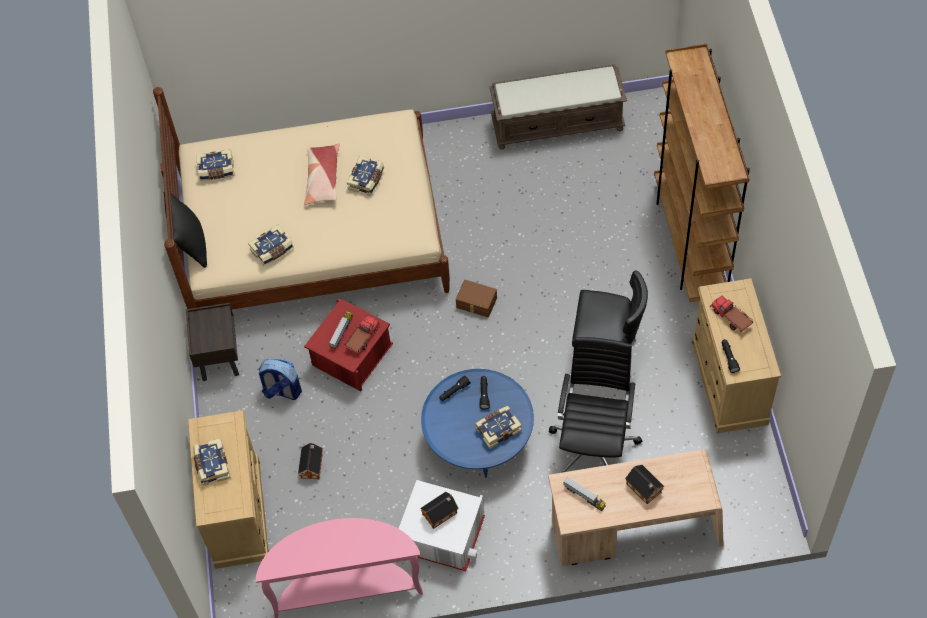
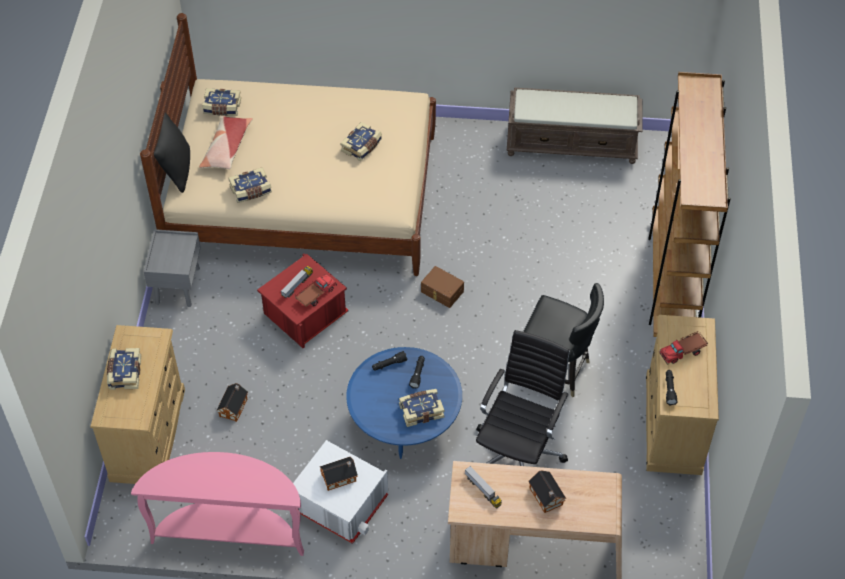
camera: 10 degrees right, 5 degrees down
(218, 356) = (177, 285): brown nightstand -> grey nightstand
(282, 391) = (227, 331): backpack -> none
(323, 179) = (320, 137): pillow -> pillow (226, 148)
(731, 318) = (683, 352): toy truck -> toy truck turned 90 degrees counterclockwise

